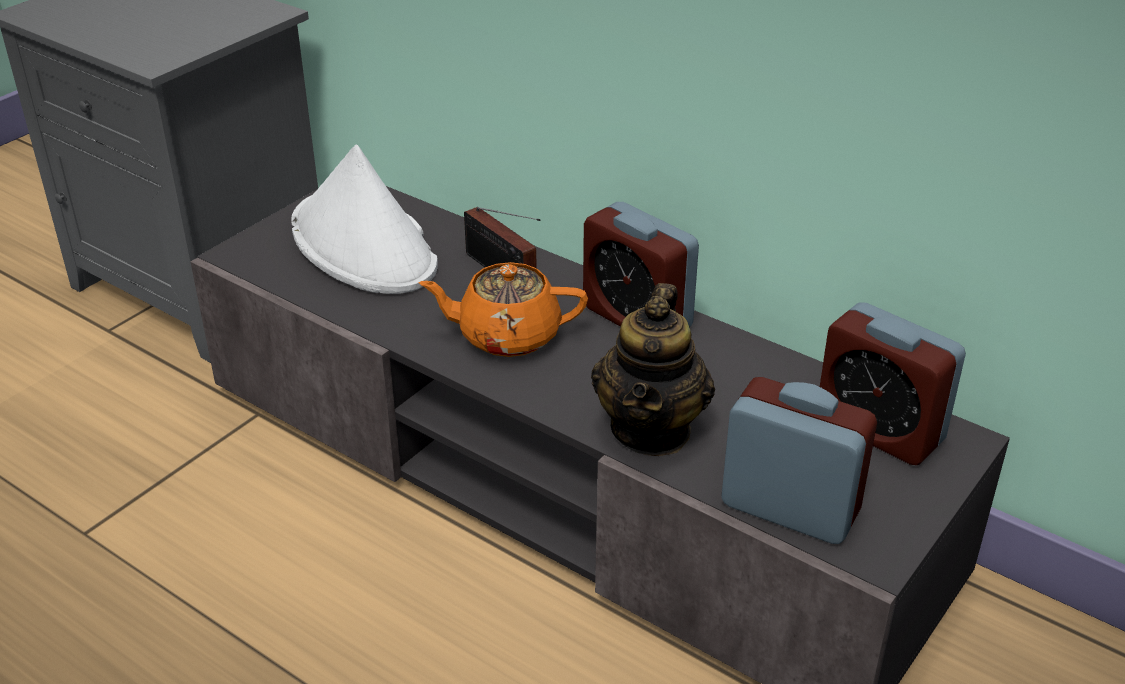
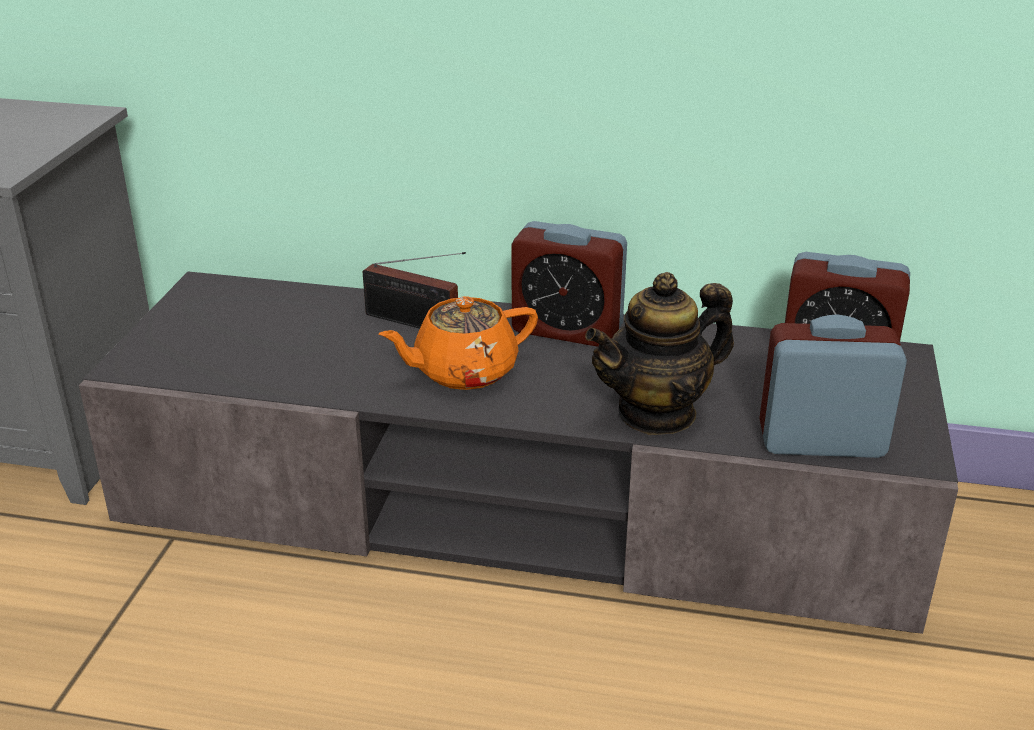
camera: 25 degrees left, 5 degrees down
(364, 246) = (258, 330): white hat -> none
(651, 429) = (657, 413): teapot -> teapot turned 75 degrees clockwise

